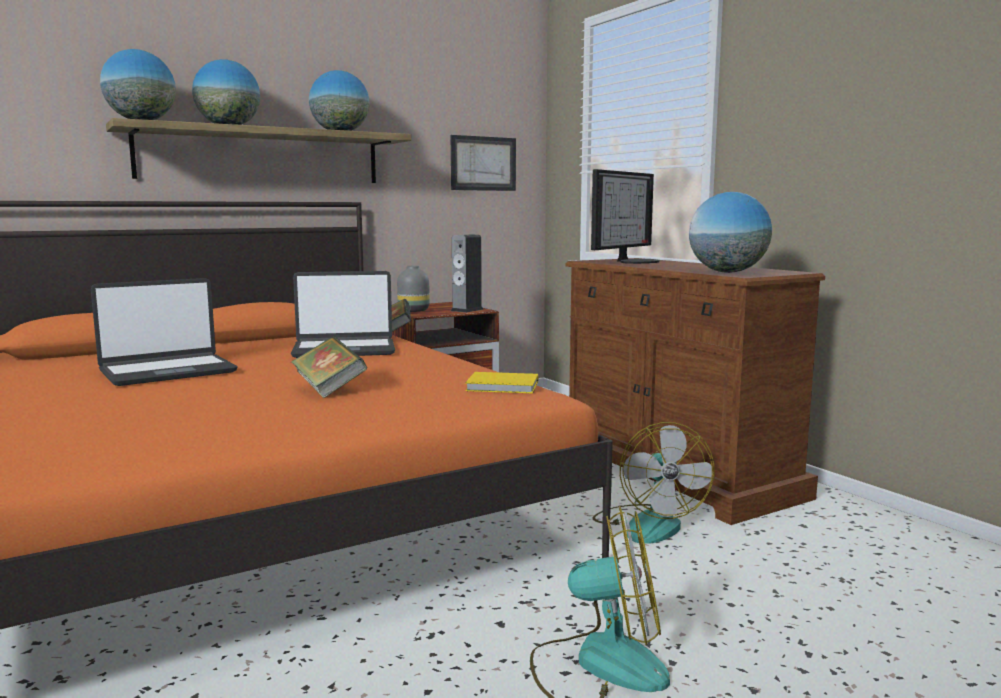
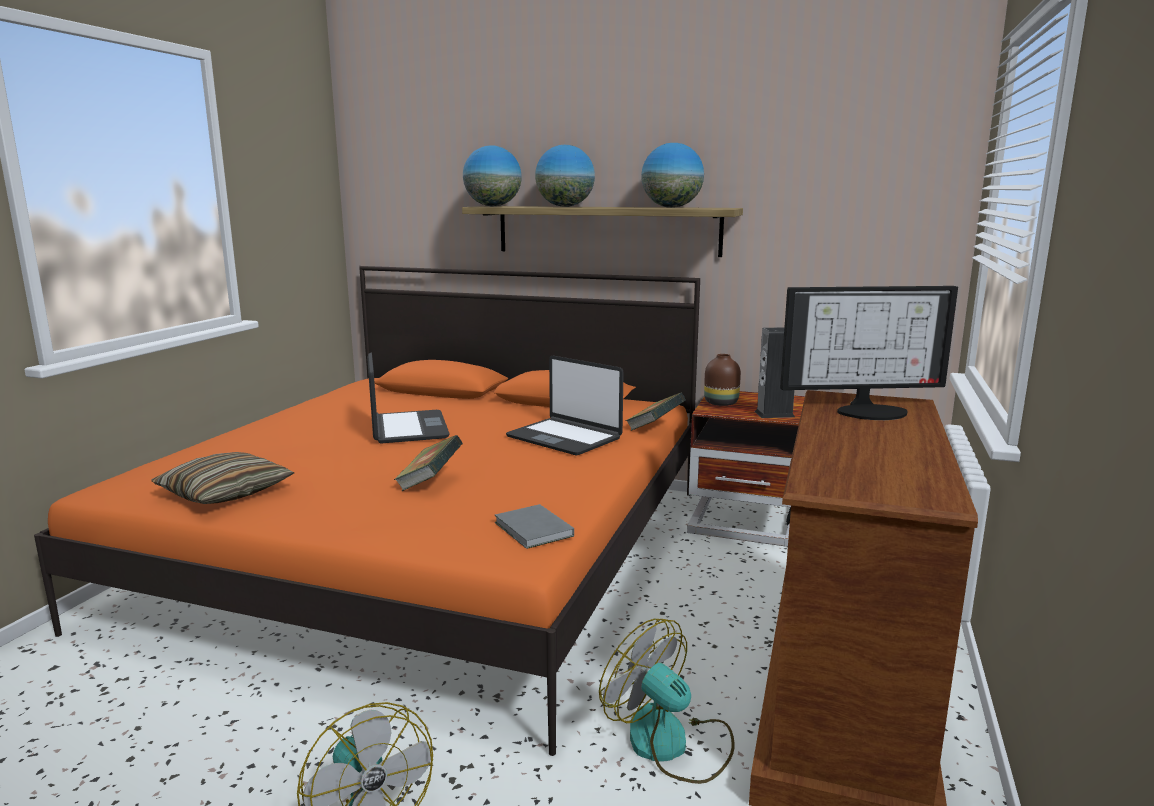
camera: 50 degrees right, 5 degrees up
(128, 445) = (225, 493): none -> pillow
(168, 371) = (407, 428): laptop -> laptop turned 120 degrees counterclockwise
(413, 311) = (720, 403): grey vase -> brown vase
(483, 163) = (869, 235): picture -> none
(504, 386) = (533, 530): yellow book -> grey book
(648, 523) = (671, 744): fan -> fan turned 90 degrees clockwise
(727, 272) = (839, 471): globe -> none

